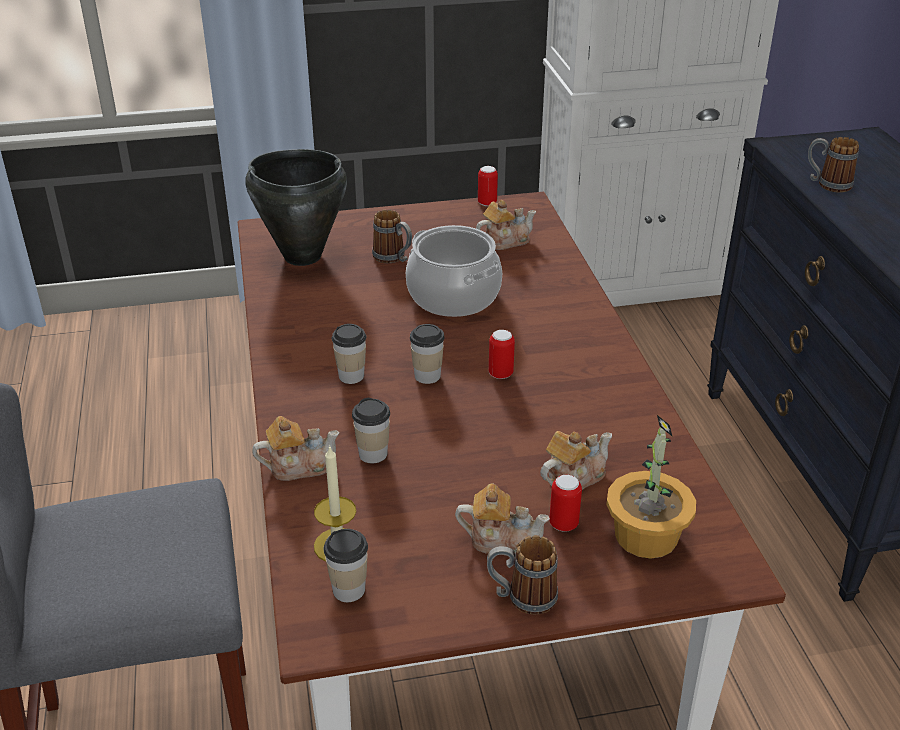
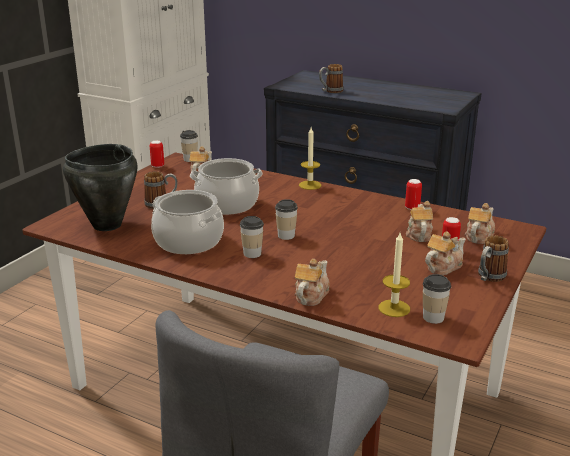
camera: 50 degrees left, 10 degrees down
(329, 321) = (189, 241): none -> cooking pot
(373, 454) = (331, 272): cup -> cup (190, 159)
(500, 374) = (314, 219): can -> can (412, 208)
(597, 323) = (310, 185): none -> candle
(645, 535) = (478, 236): potted plant -> teapot

